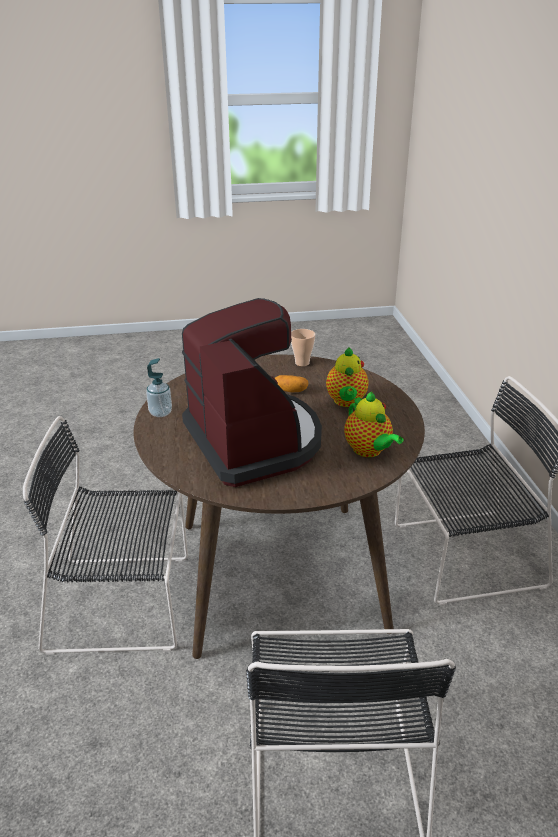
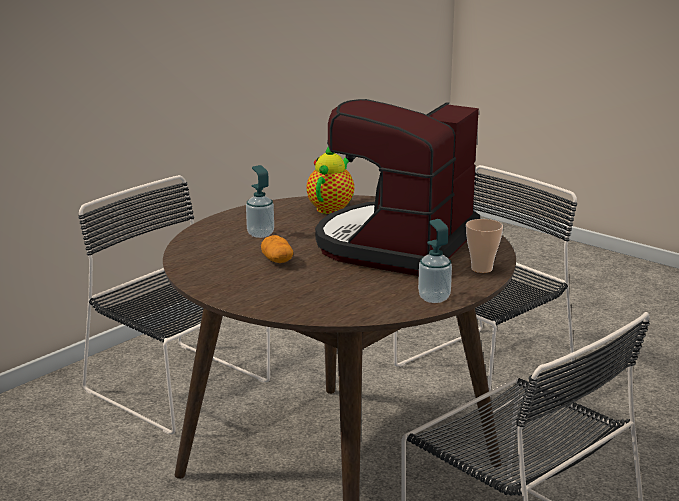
camera: 130 degrees left, 10 degrees down
(302, 363) = (198, 275): cup -> cup (481, 269)
(346, 402) = (260, 234): teapot -> soap dispenser

